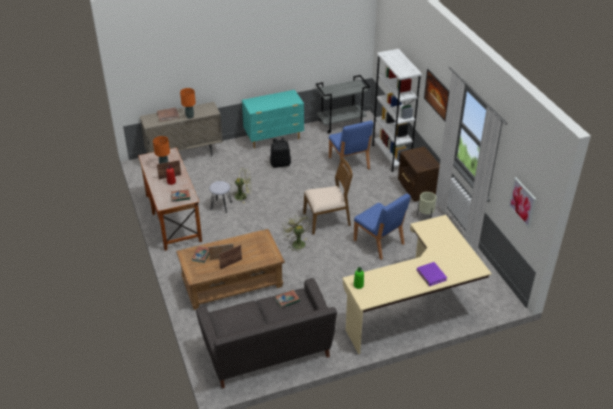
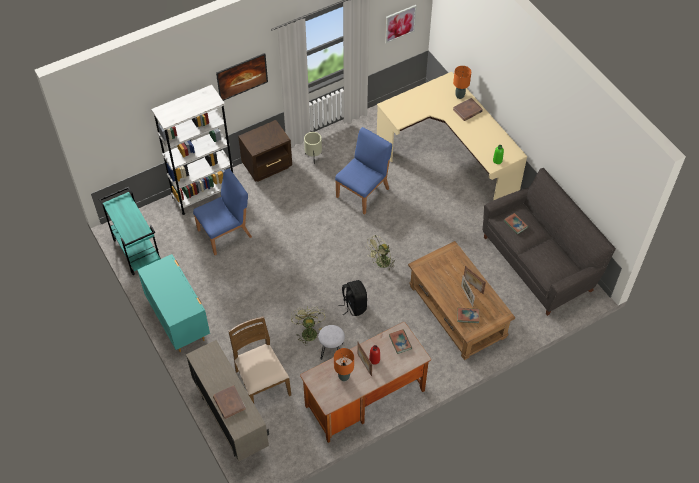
camera: 100 degrees left, 15 degrees up
(190, 116) = (228, 374): orange table lamp -> orange table lamp (459, 96)
(280, 164) = (235, 304): black backpack -> black backpack (354, 306)
(327, 220) = (336, 241): brown chair -> brown chair (261, 383)
(341, 123) = (136, 251): grey cart -> turquoise cart
(431, 275) = (467, 111): purple book -> brown book

